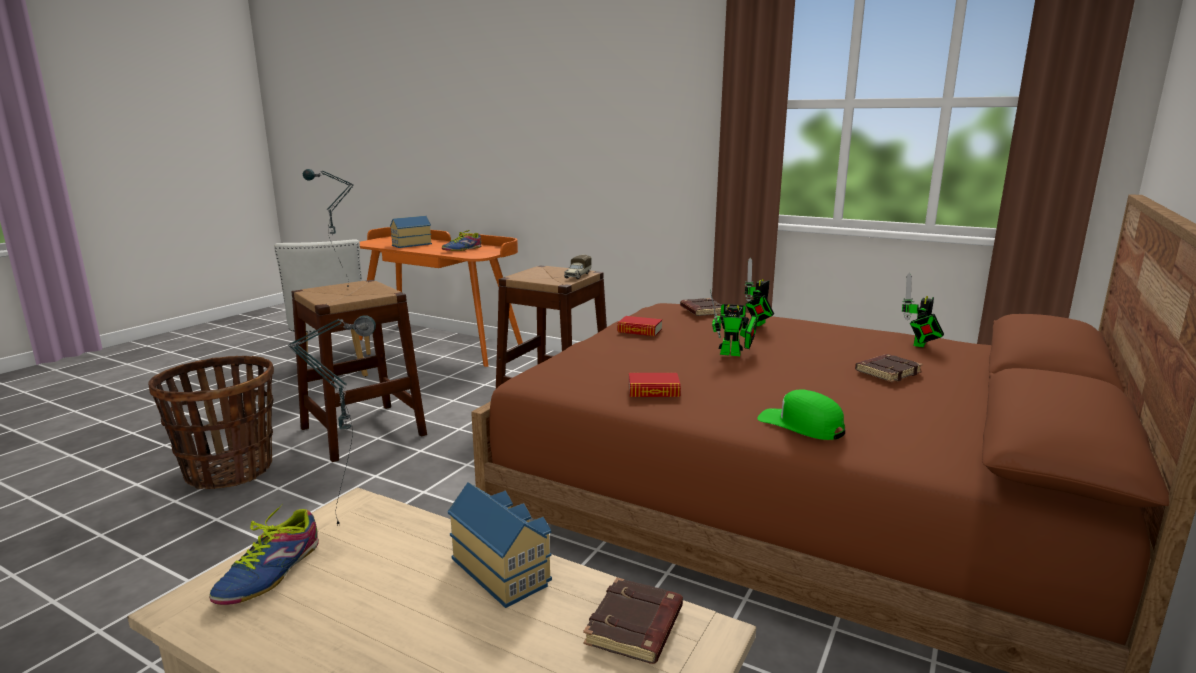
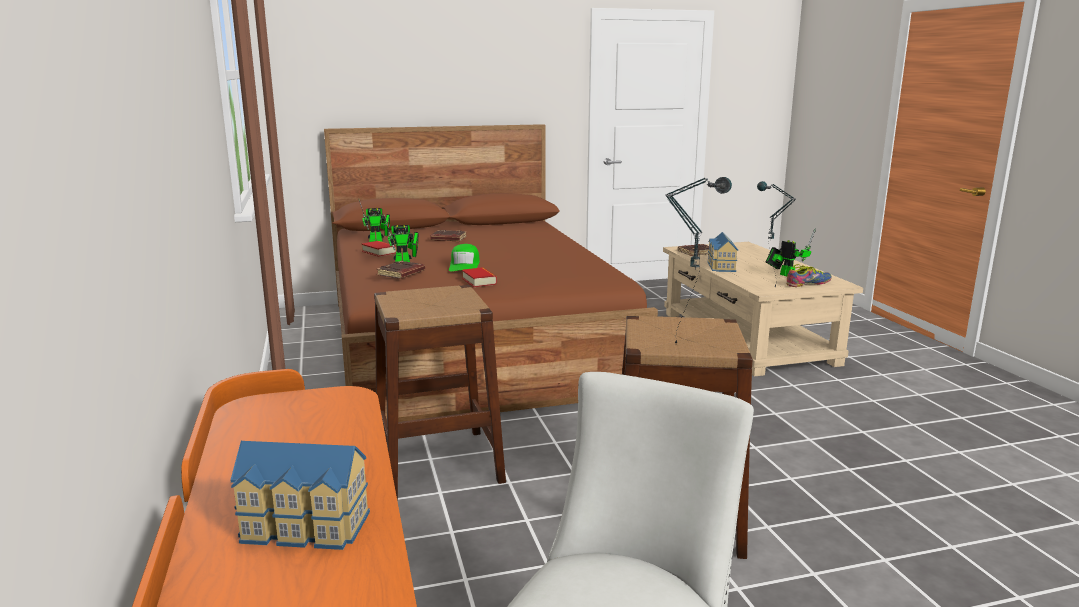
camera: 135 degrees left, 0 degrees up
(229, 471) = (842, 520): basket -> none
(462, 249) = (297, 436): shoe -> none
(577, 276) = (417, 292): toy truck -> none
(653, 391) = (574, 258): book -> book (379, 252)
(734, 354) = (481, 258): toy robot -> toy robot (785, 275)
(801, 425) = (553, 239): green cap -> green cap (464, 266)

